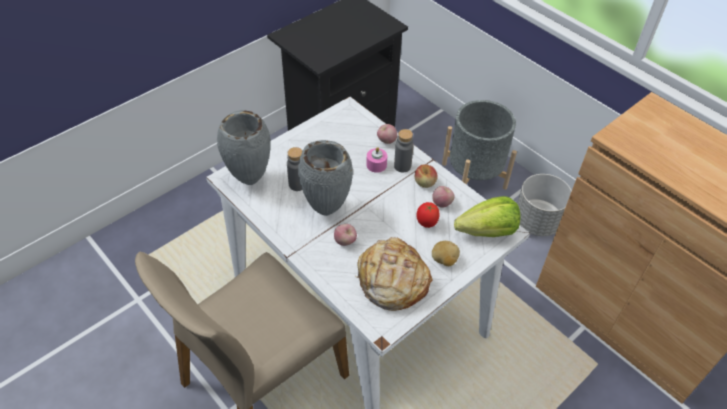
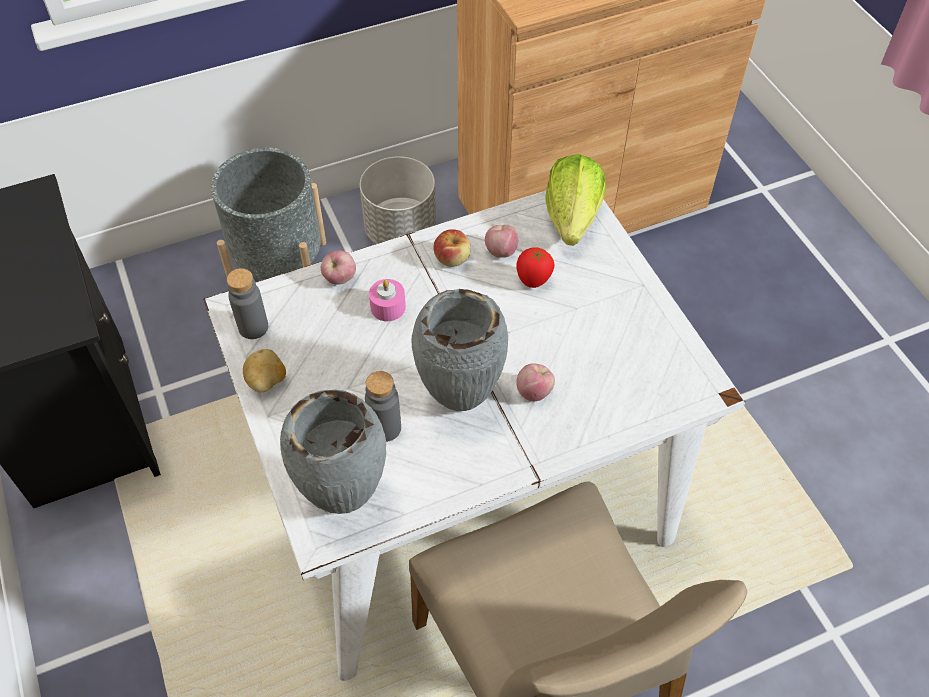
camera: 70 degrees left, 5 degrees up
(391, 281) = (627, 354): bread -> none
(402, 166) = (406, 275): grey bottle -> grey bottle (253, 327)
(444, 260) = (607, 282): potato -> potato (267, 381)

